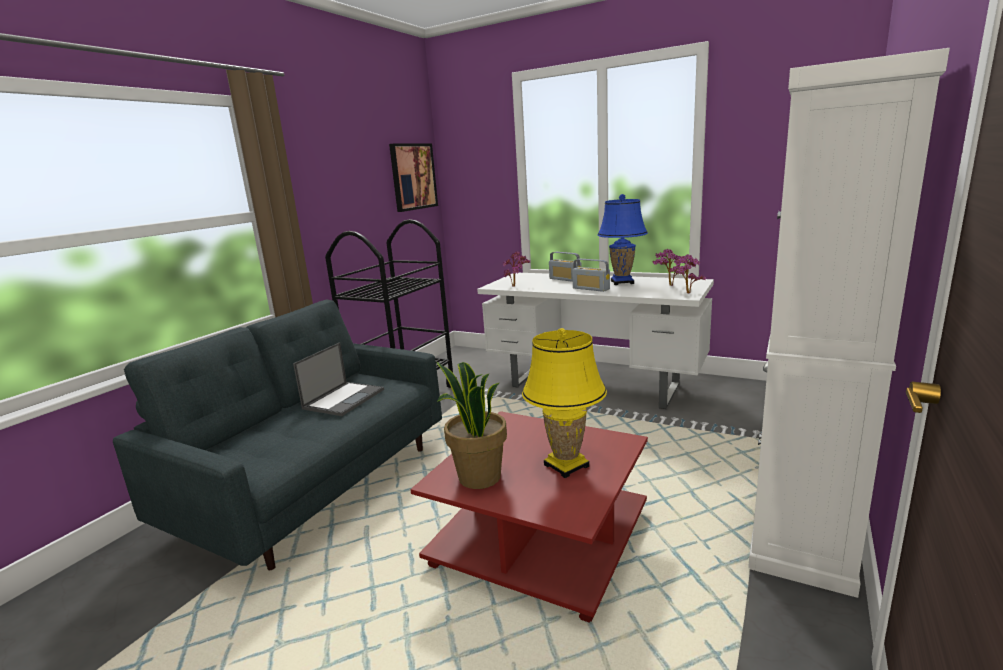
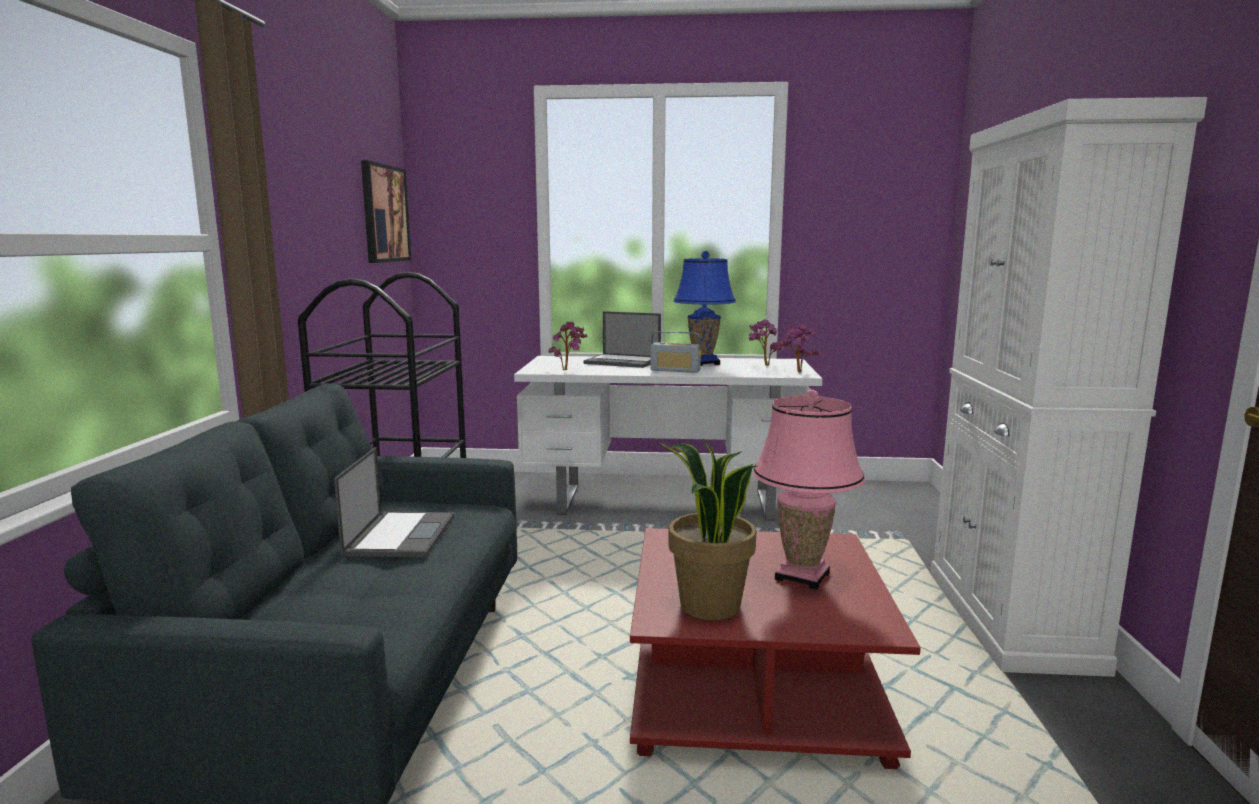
camera: 25 degrees left, 5 degrees down
(565, 279) = (623, 361): radio -> laptop
(566, 465) = (801, 576): yellow table lamp -> pink table lamp

